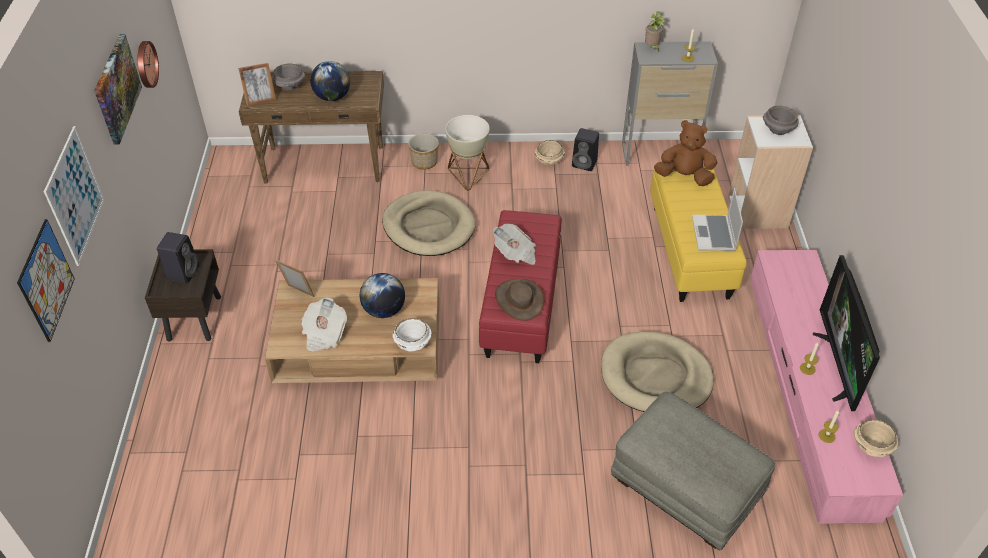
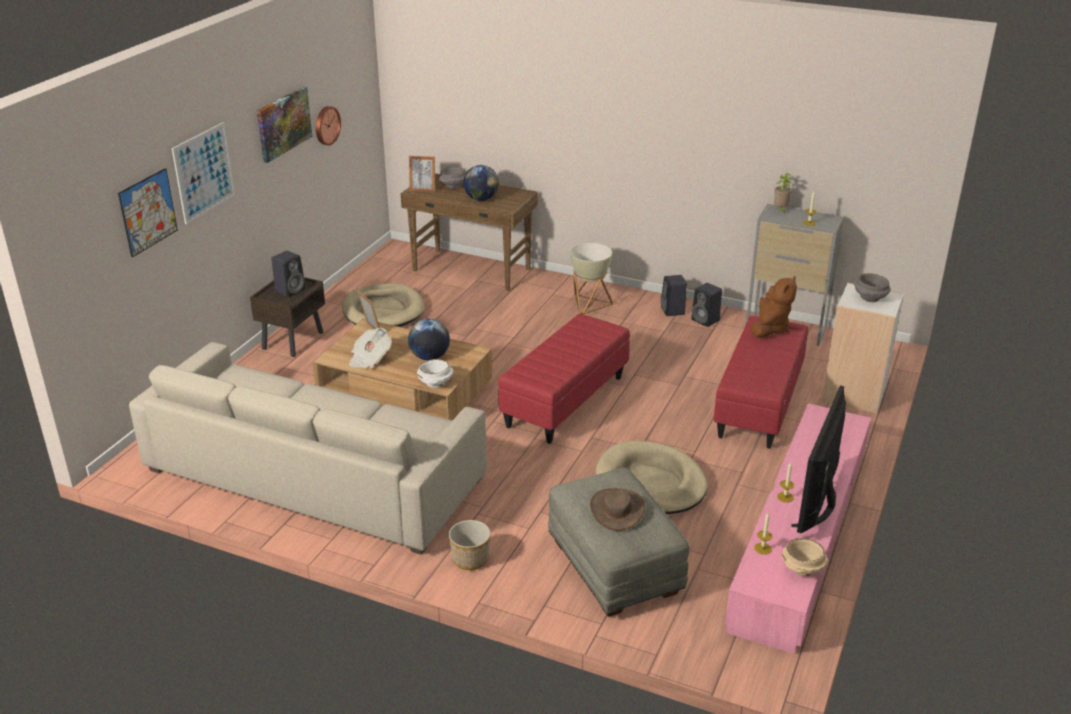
camera: 25 degrees right, 15 degrees down
(334, 489) = (314, 474): none -> beige sofa
(424, 162) = (558, 287): planter -> planter (470, 559)
(428, 227) = (527, 330): beige dog bed -> beige dog bed (383, 310)
(515, 253) = (565, 342): newspaper -> none
(519, 300) = (542, 372): brown hat -> brown hat (617, 509)
(549, 161) = (673, 311): beige bowl -> black speaker
(684, 176) = (770, 329): brown plush toy -> brown plush toy turned 75 degrees clockwise
(691, 252) = (759, 406): yellow ottoman -> red ottoman
(714, 234) = (764, 374): laptop -> none

